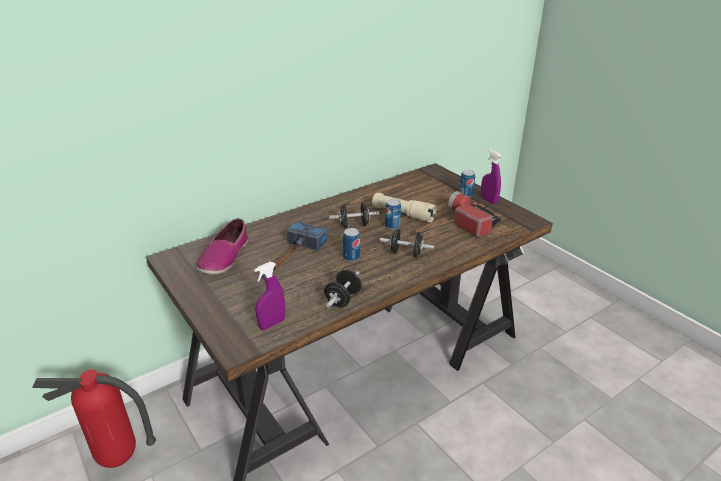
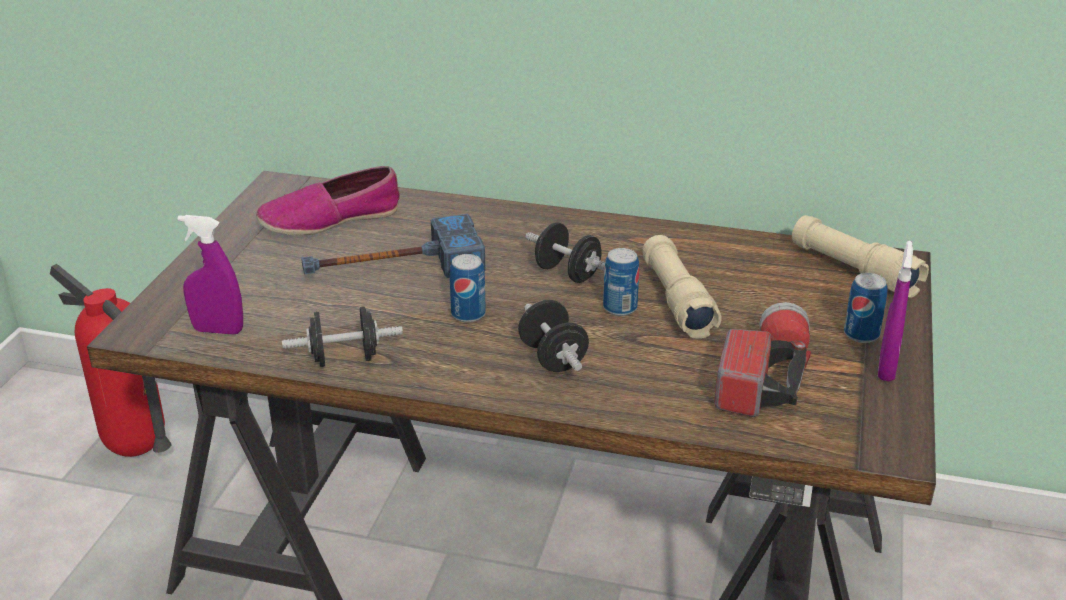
camera: 50 degrees right, 0 degrees up
(429, 178) = (854, 270): none -> beige flashlight

